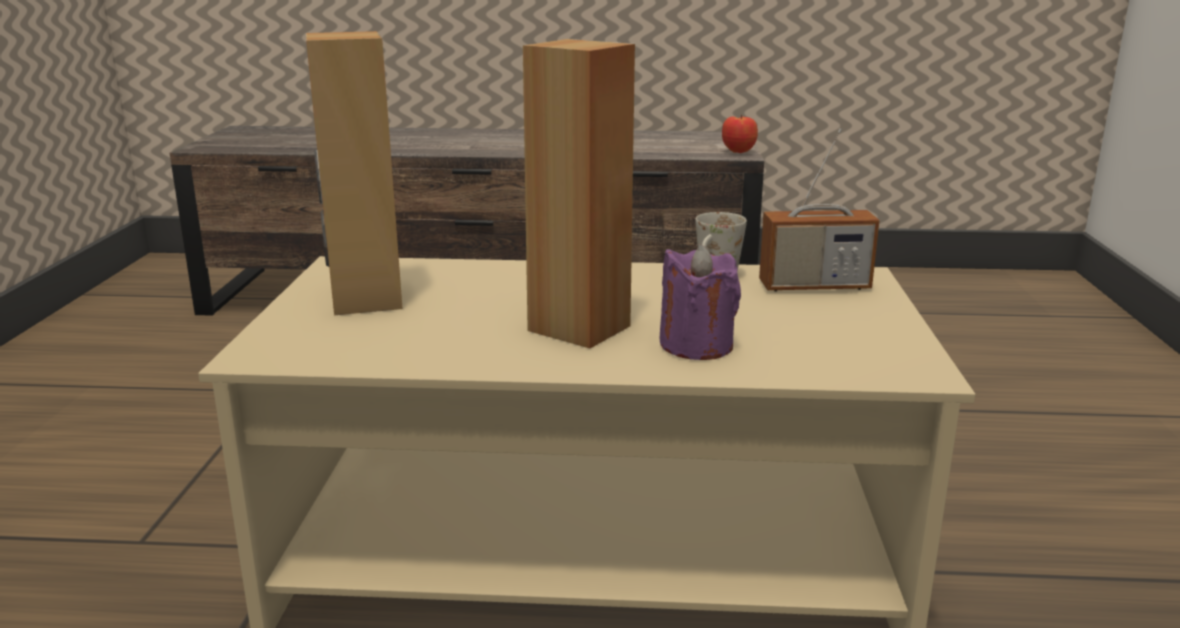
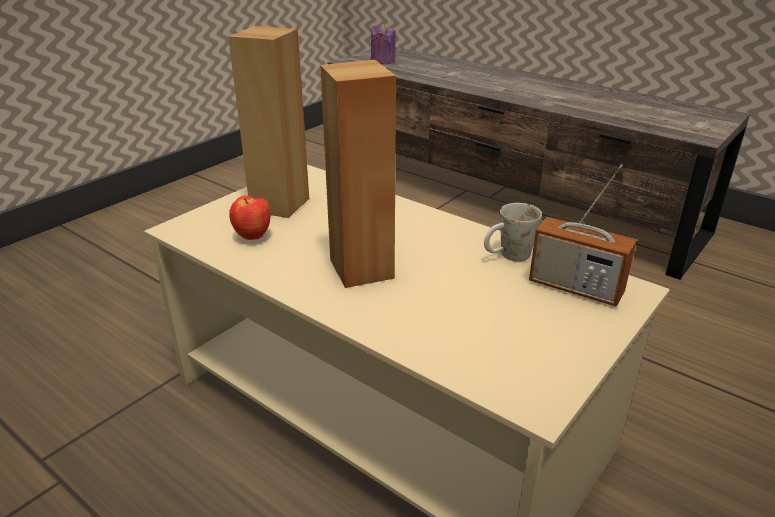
camera: 35 degrees right, 10 degrees up
(696, 346) = (412, 311): purple candle -> purple candle (383, 61)
(738, 152) = (705, 135): apple -> apple (253, 237)

